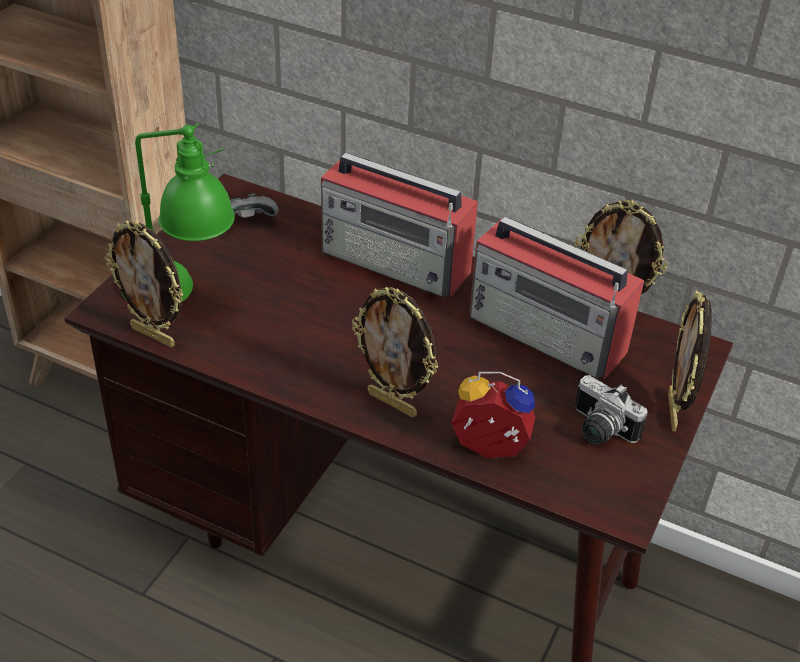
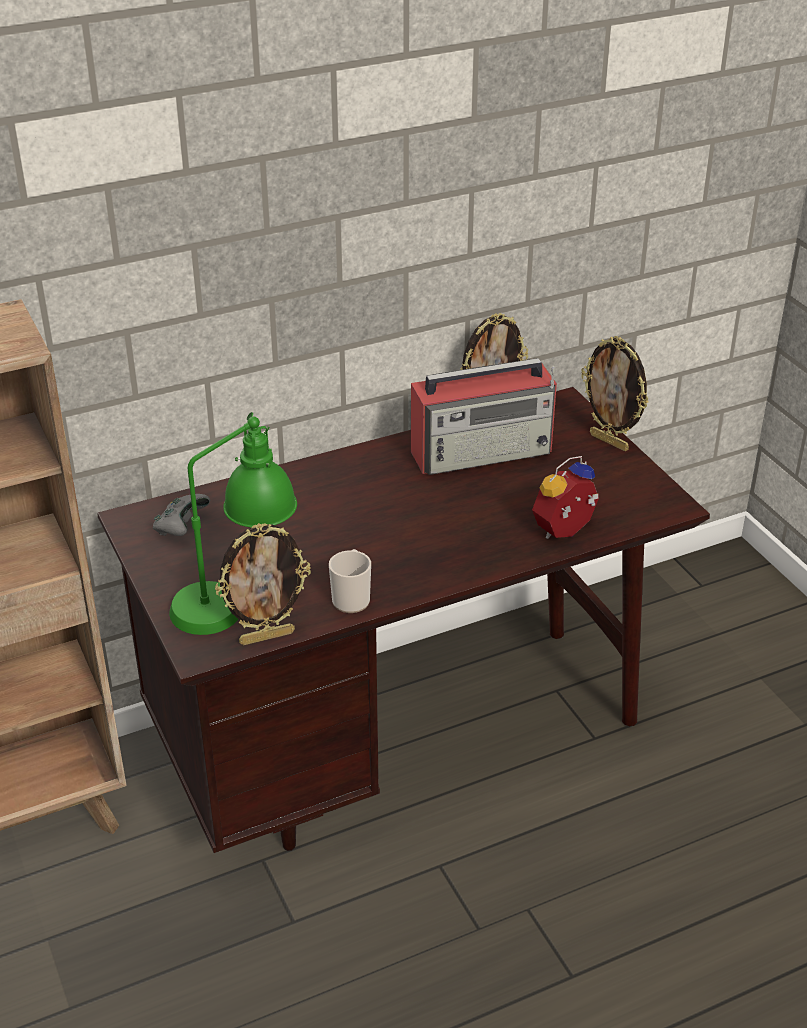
camera: 50 degrees left, 5 degrees down
(250, 358) = (351, 598): none -> mug
(393, 403) = (477, 551): picture frame -> none
(397, 262) = (326, 478): radio -> none
(598, 430) = (594, 478): camera -> none

